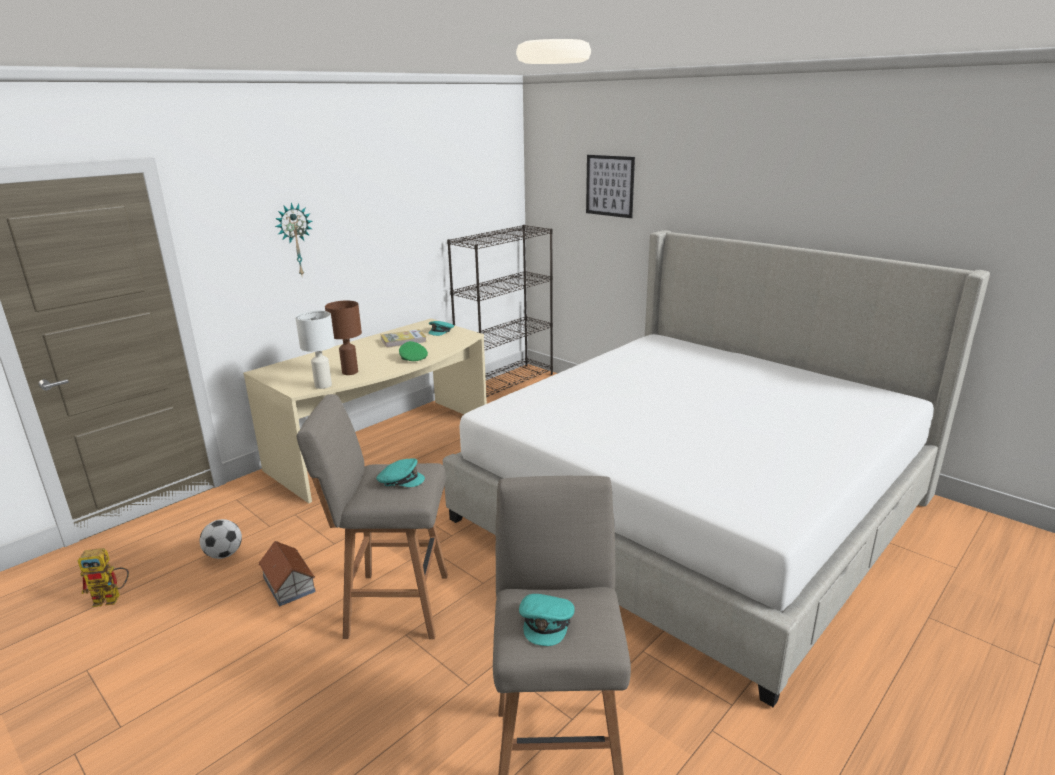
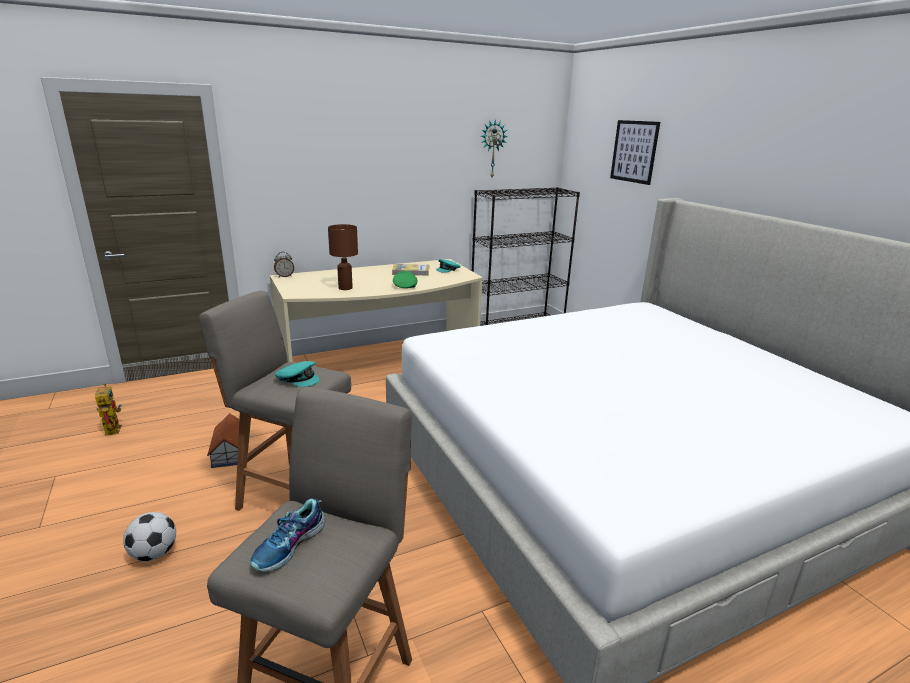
camera: 20 degrees right, 0 degrees up
(113, 598) = (112, 428): toy robot -> toy robot turned 120 degrees counterclockwise
(224, 554) = (205, 416): football -> football (154, 554)
(264, 370) = (284, 276): none -> alarm clock
(295, 240) = (328, 170): wall clock -> wall clock (492, 149)
(323, 385) = (315, 294): white table lamp -> none
(546, 622) = (290, 546): turquoise cap -> shoe

